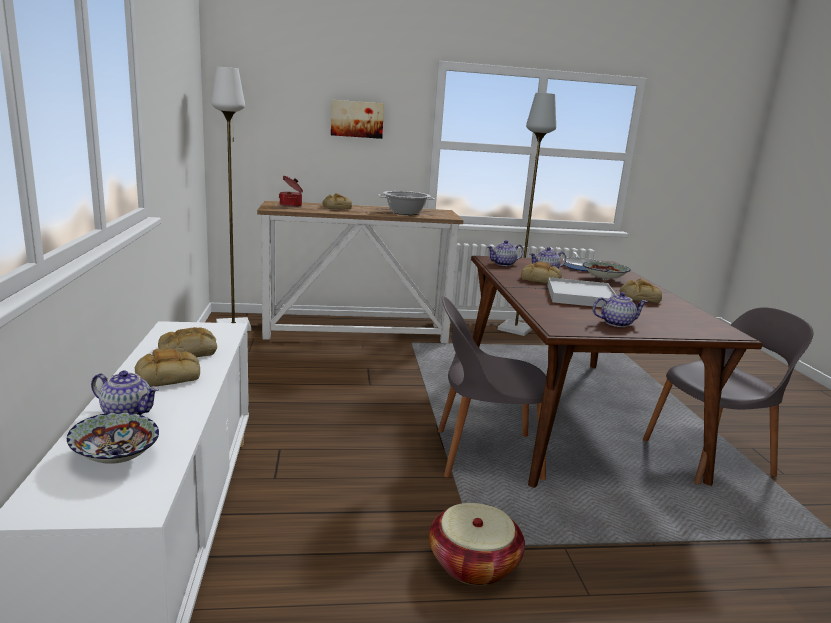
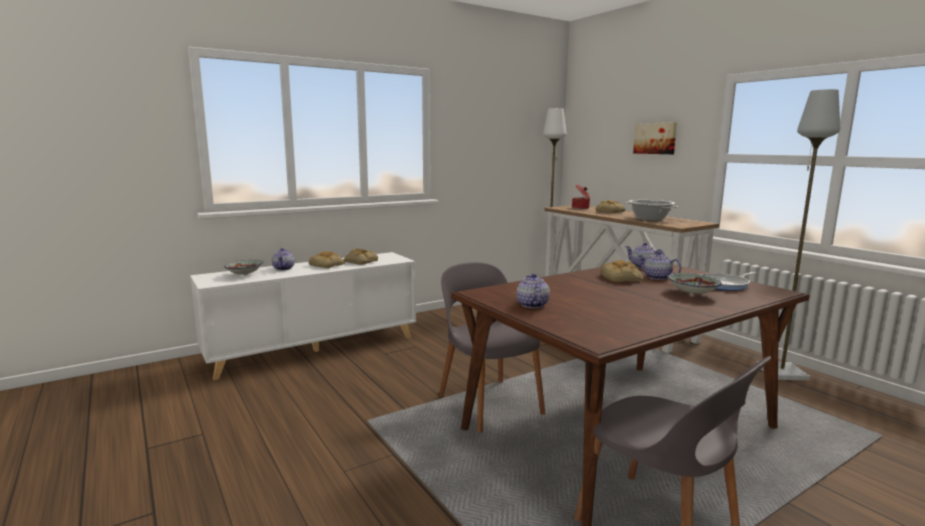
camera: 65 degrees right, 5 degrees down
(473, 563) = (349, 424): basket -> none
(580, 297) = (593, 291): white tray -> none
(616, 323) = (531, 305): teapot -> teapot turned 150 degrees counterclockwise
(639, 297) = (653, 307): bread -> none

